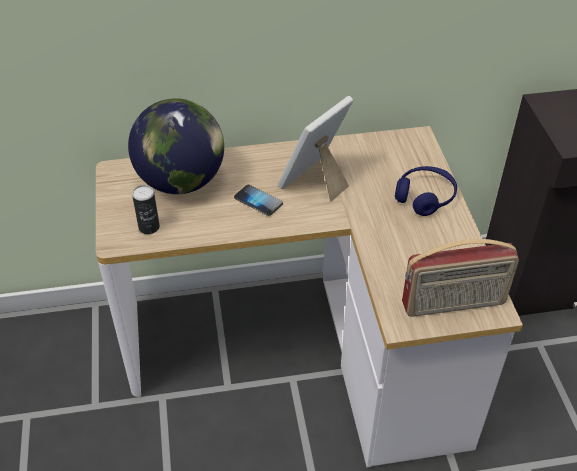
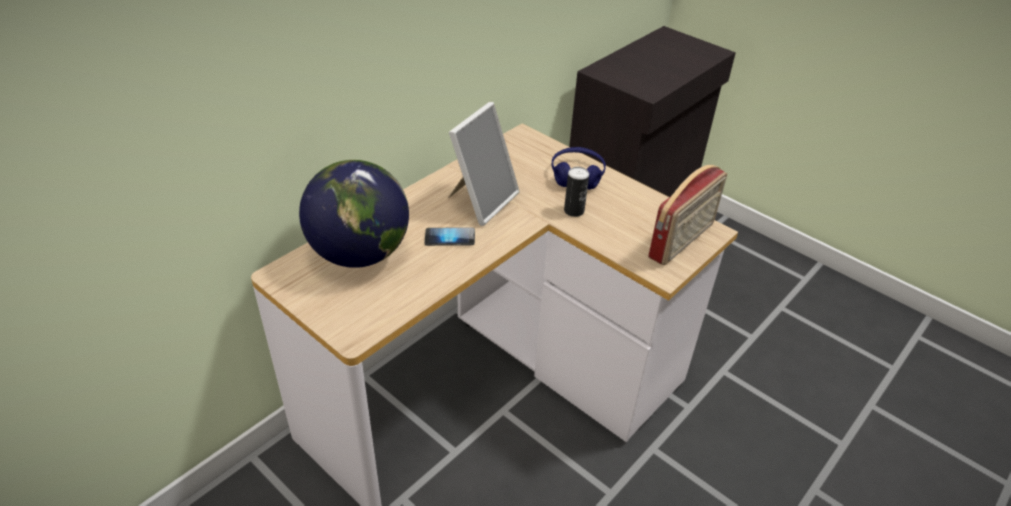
camera: 40 degrees left, 5 degrees down
(149, 227) = (372, 307): can -> can (574, 211)
(316, 181) = (481, 201): picture frame -> picture frame turned 150 degrees counterclockwise

